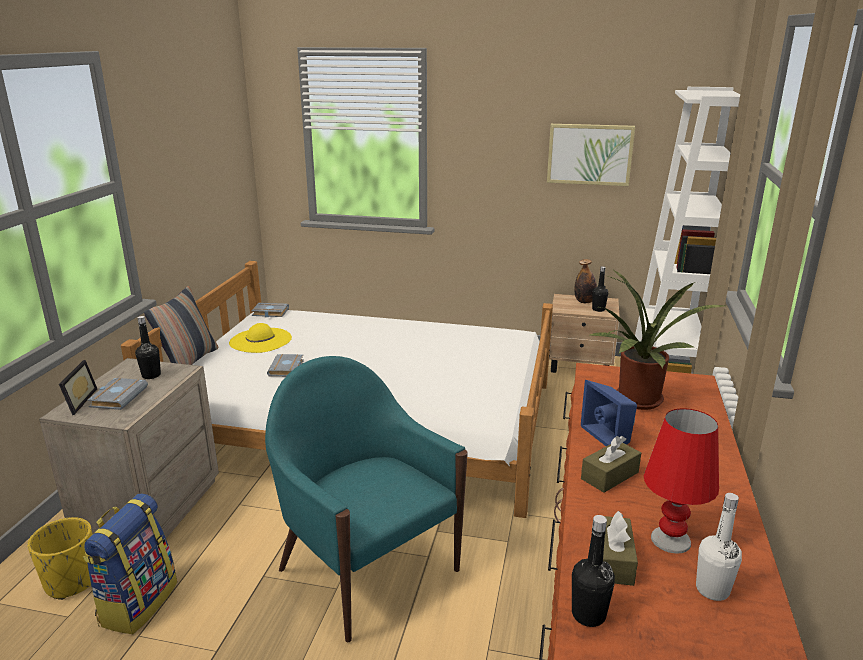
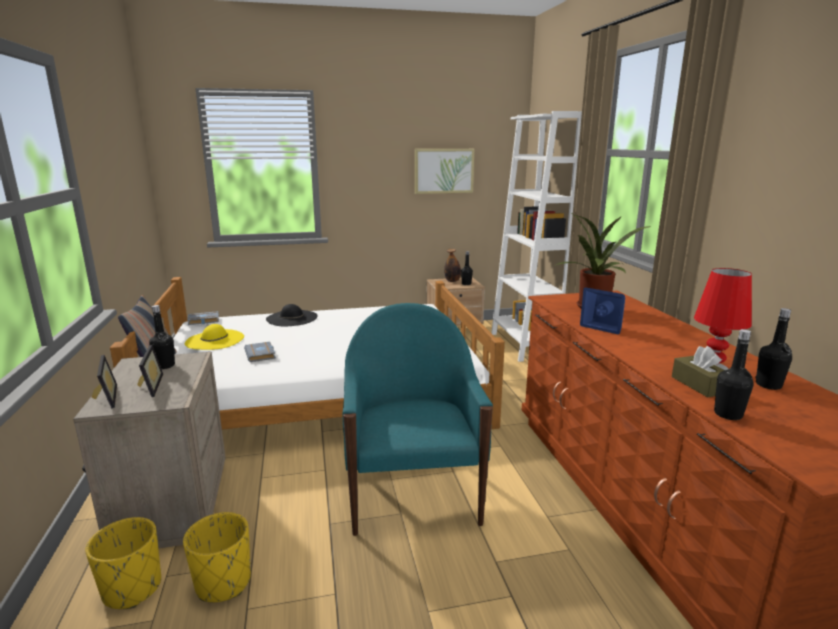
camera: 25 degrees left, 5 degrees down
(118, 397) = (148, 386): grey book -> picture frame
(138, 603) = (223, 583): backpack -> yellow planter
(356, 325) = (292, 318): none -> black hat
(366, 568) = (413, 492): turquoise armchair -> turquoise armchair turned 60 degrees clockwise
(609, 475) = (633, 345): brown tissue box -> none
(712, 589) = (768, 385): white bottle -> black bottle

